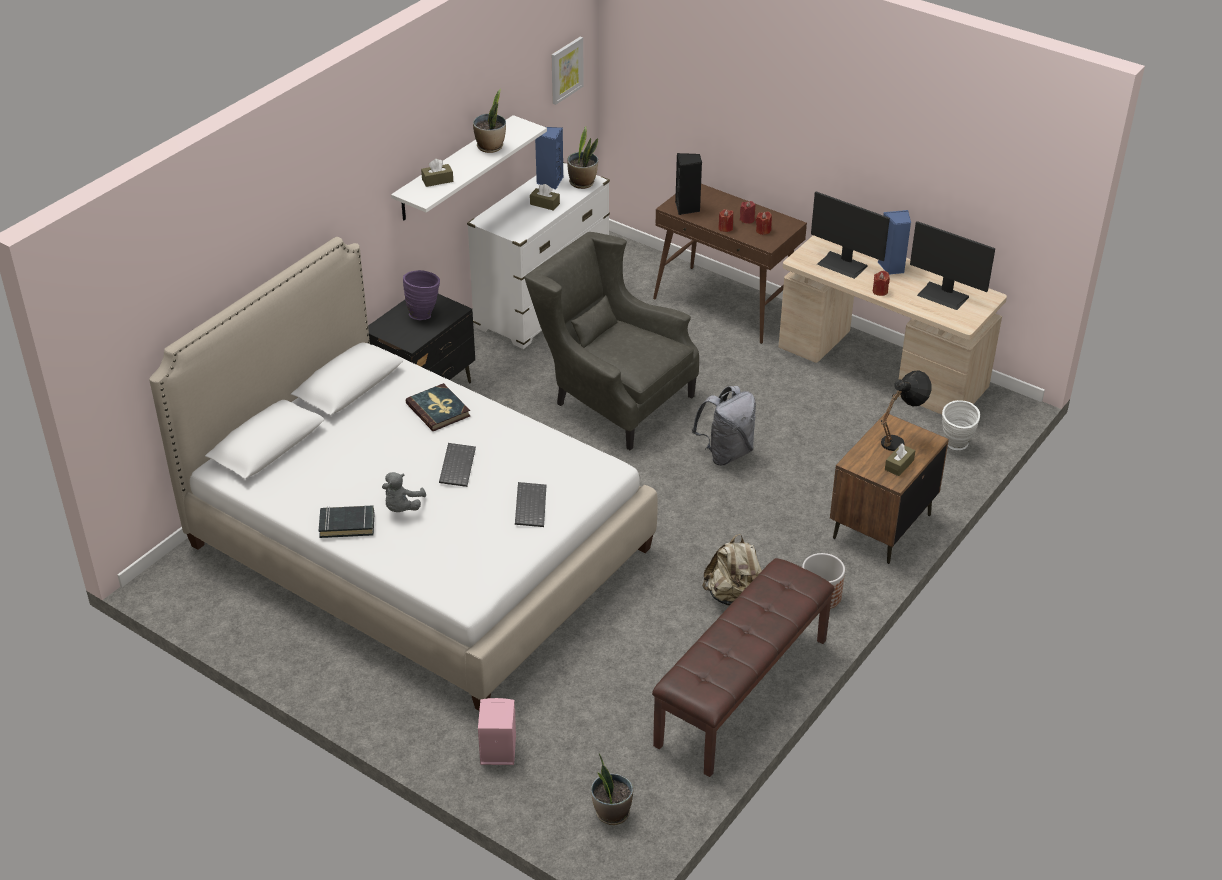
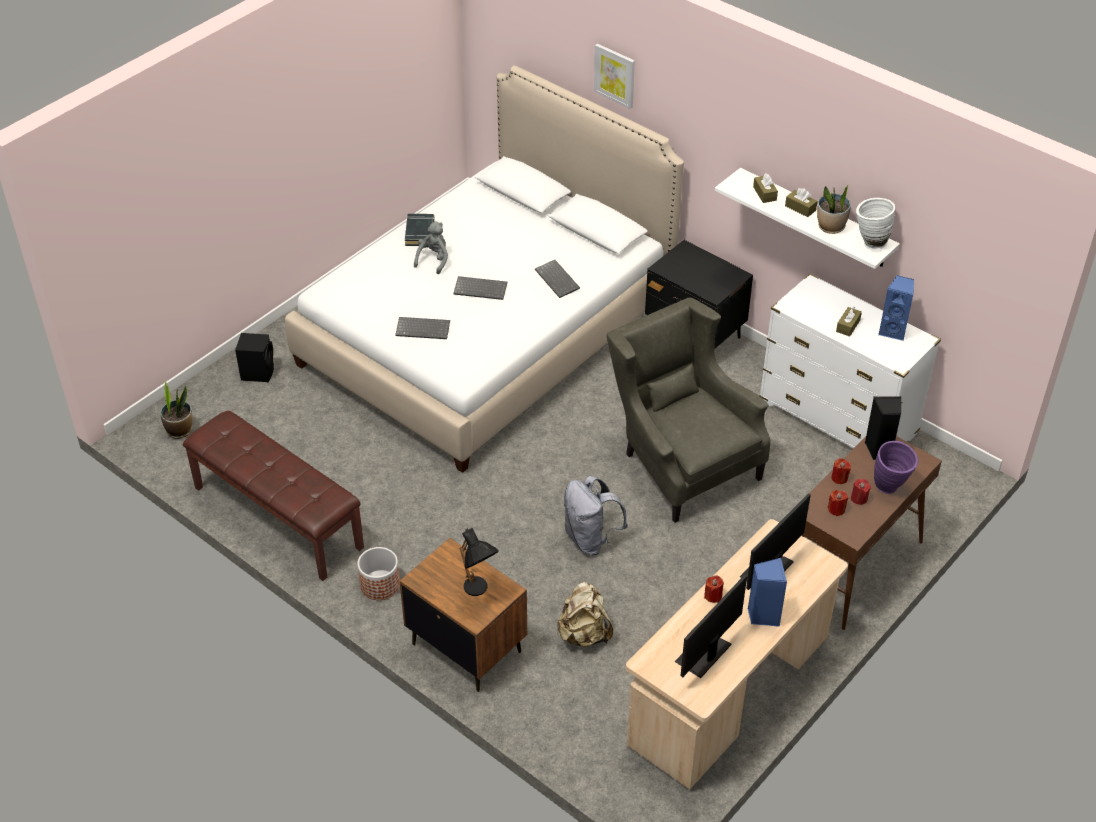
camera: 95 degrees right, 5 degrees up
(402, 508) = (433, 260): grey plush toy -> grey plush toy turned 90 degrees clockwise
(424, 313) = (708, 275): purple vase -> purple vase (891, 488)
(438, 410) = (558, 280): book -> keyboard
(496, 750) = (258, 372): pink speaker -> black speaker
(566, 70) = (986, 273): picture -> picture (615, 75)
(582, 183) = (893, 355): potted plant -> none
(612, 398) = (681, 461): grey armchair -> grey armchair turned 75 degrees counterclockwise
(734, 596) = (391, 524): beige backpack -> beige backpack (584, 634)
(899, 465) = (441, 586): brown tissue box -> brown tissue box (800, 208)
(956, 447) = (586, 737): white vase -> white vase (869, 243)

